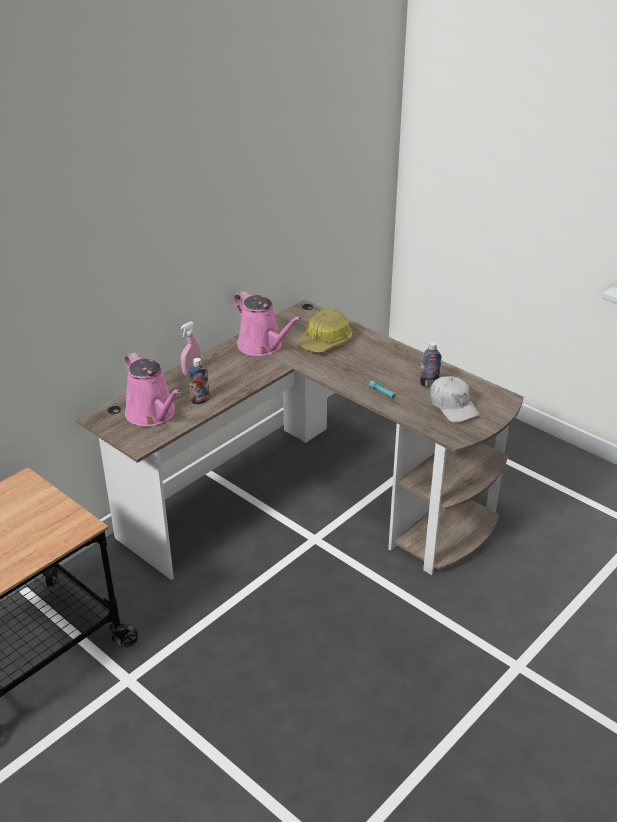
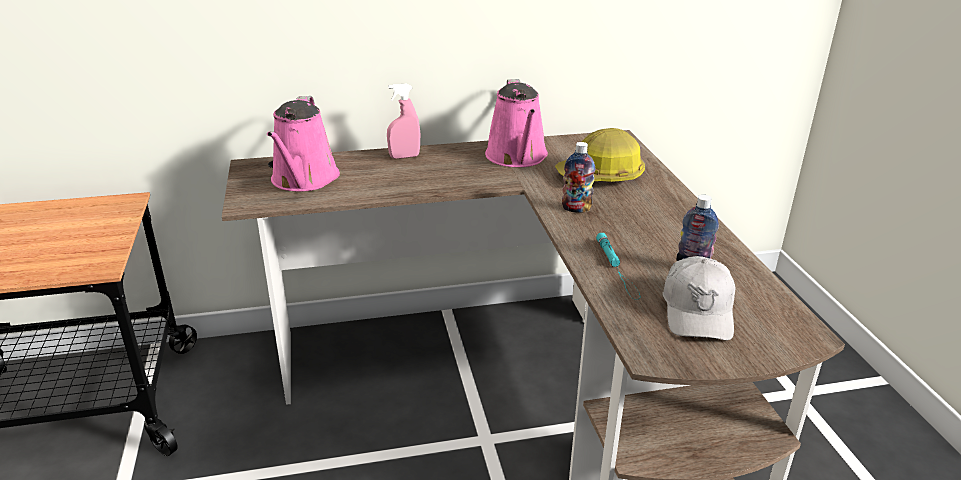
camera: 35 degrees right, 5 degrees down
(200, 400) = (372, 185): bottle -> bottle (576, 209)

